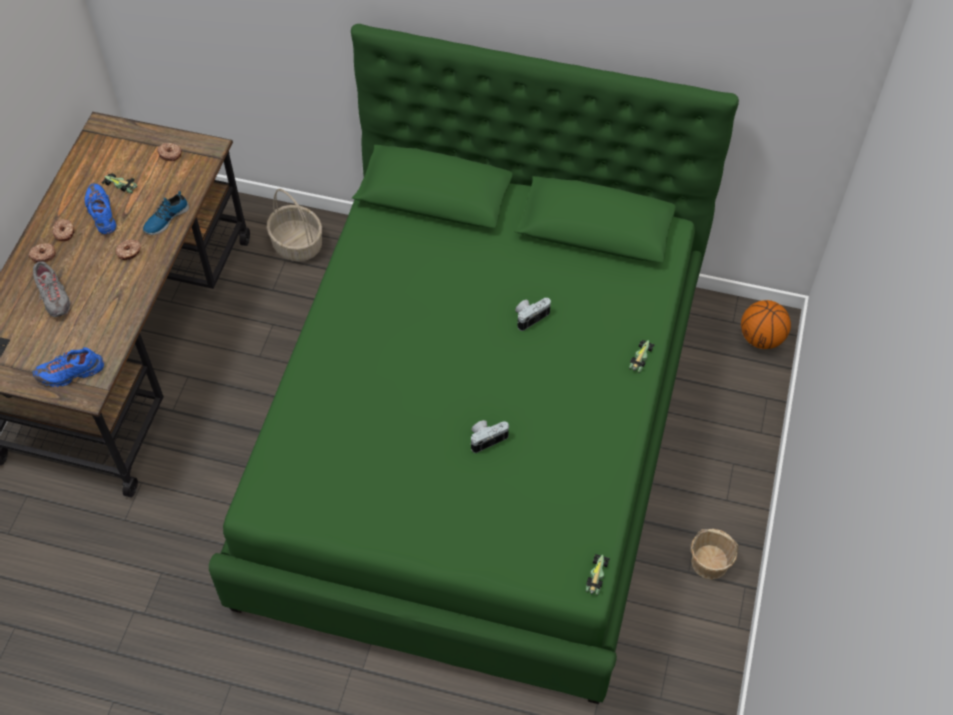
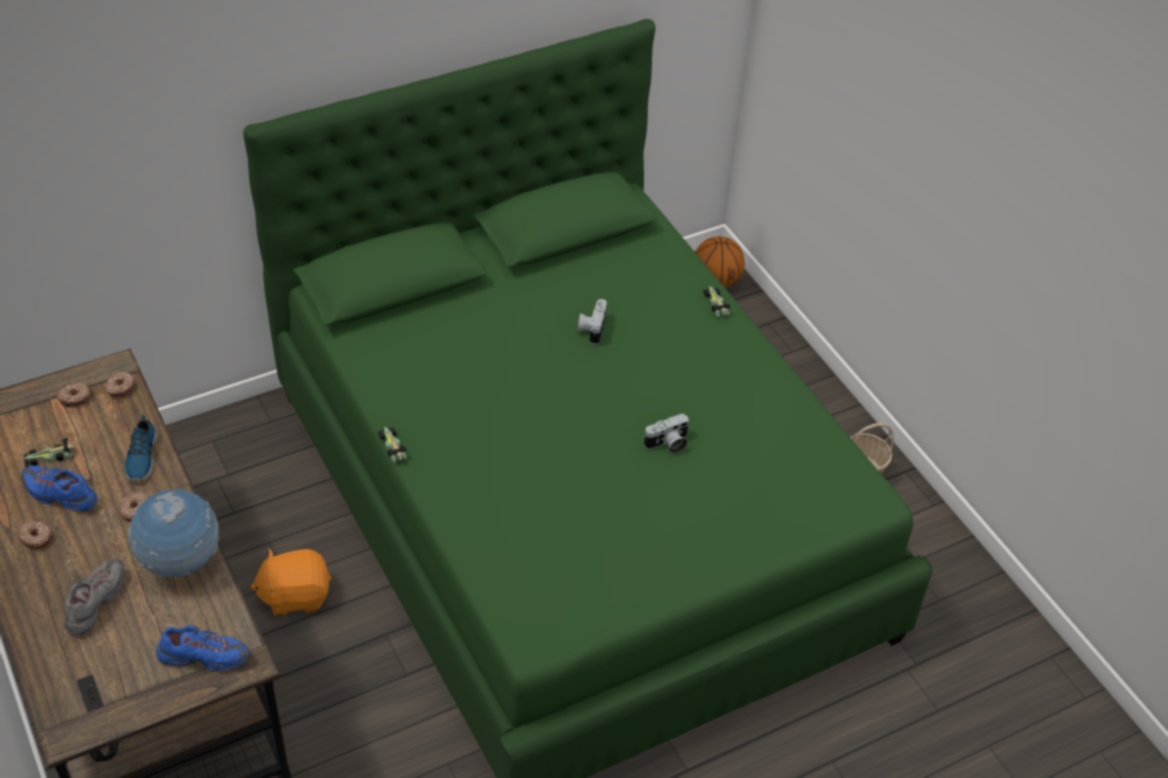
camera: 45 degrees left, 10 degrees down
(43, 255) = (36, 573): donut -> donut (120, 388)
(53, 296) = (96, 602): grey shoe -> grey shoe turned 90 degrees counterclockwise
(71, 373) = (204, 657): blue shoe -> blue shoe turned 120 degrees counterclockwise
(118, 304) = (181, 562): none -> globe
(253, 370) = (295, 595): none -> orange plush toy
(296, 245) = (214, 458): basket -> none
(487, 438) = (668, 444): camera -> camera turned 135 degrees counterclockwise
(596, 576) = (874, 485): toy car -> toy car (393, 447)

